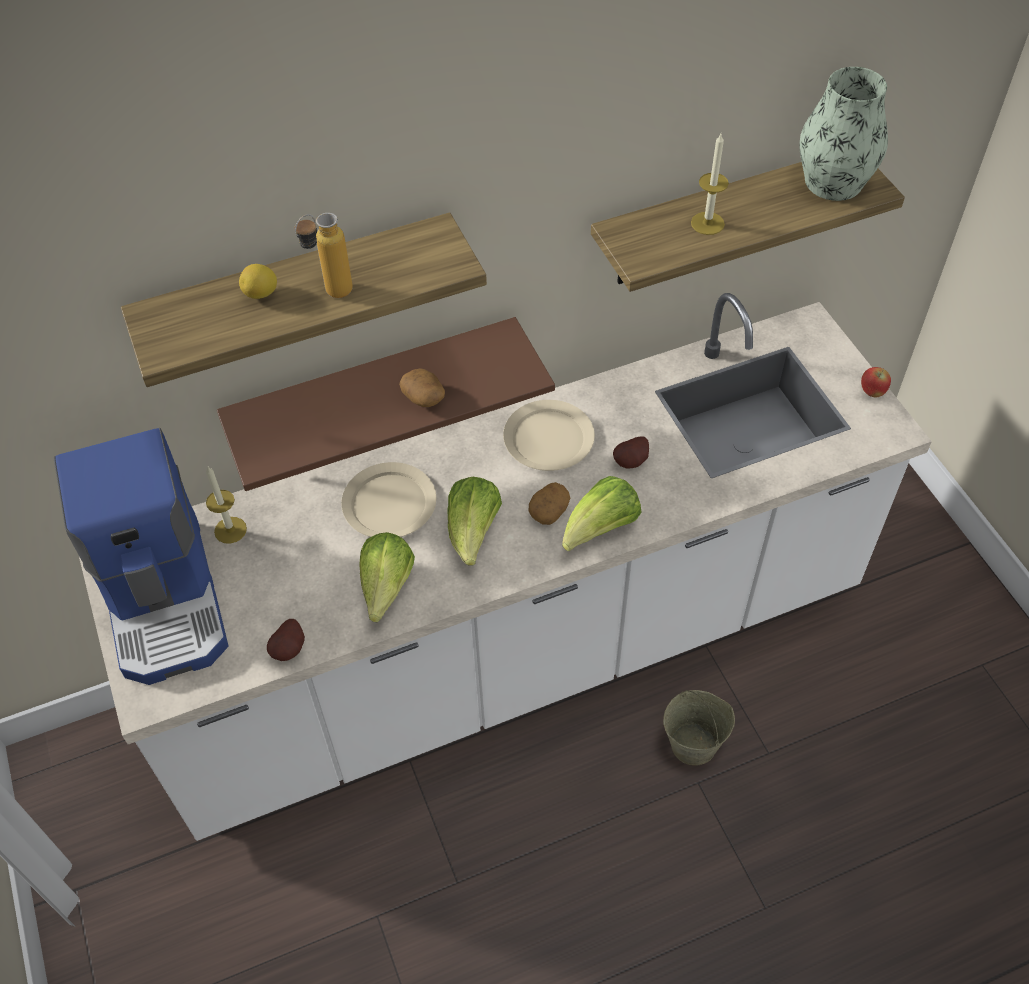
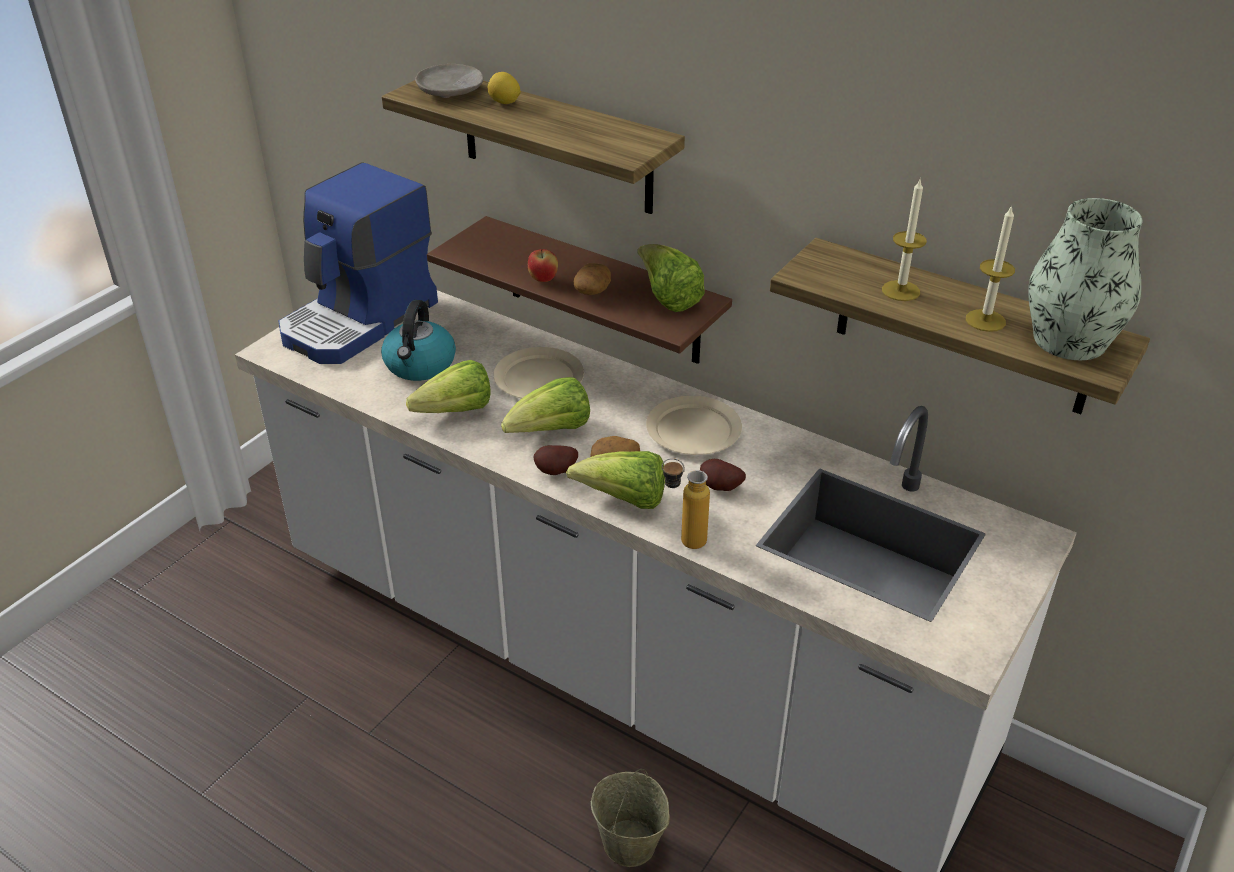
camera: 55 degrees right, 15 degrees down
(192, 321) = (450, 91): none -> beige plate
(230, 530) = (444, 319): candle -> candle (985, 320)
(289, 583) = (420, 365): none -> kettle
(290, 649) = (361, 392): potato -> potato (556, 472)
(330, 295) = (533, 124): bottle -> bottle (683, 540)
(479, 354) = (668, 298): none -> lettuce
(872, 392) = (1001, 619): apple -> apple (543, 279)

